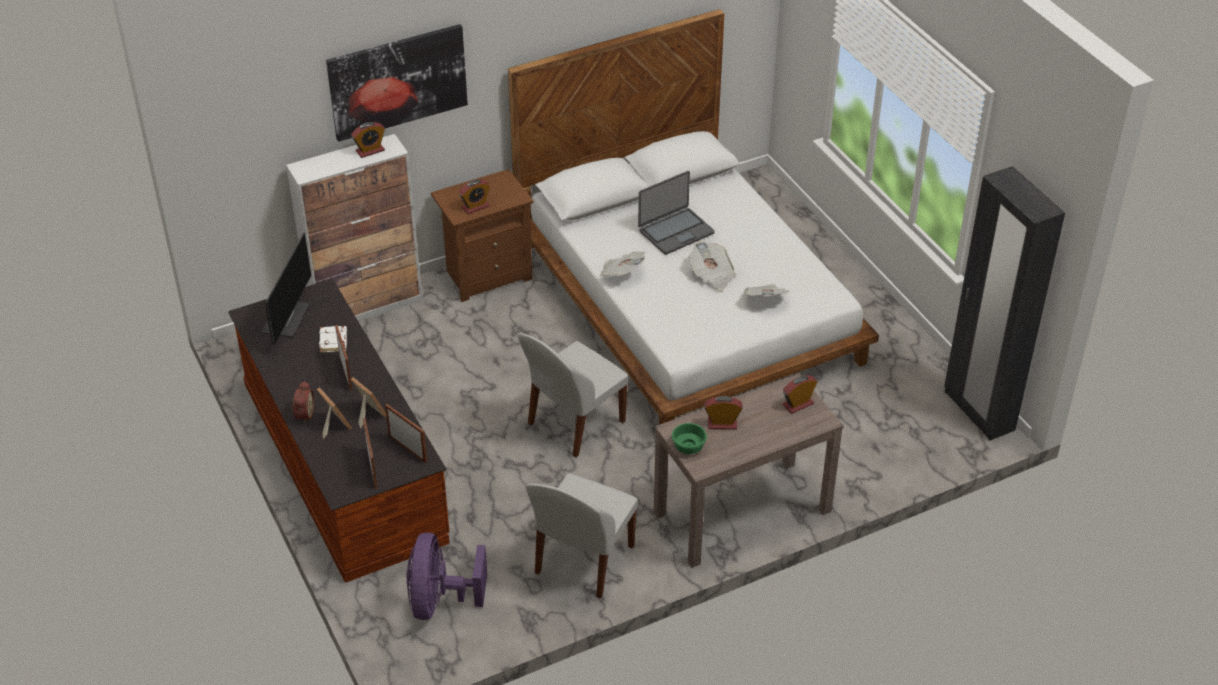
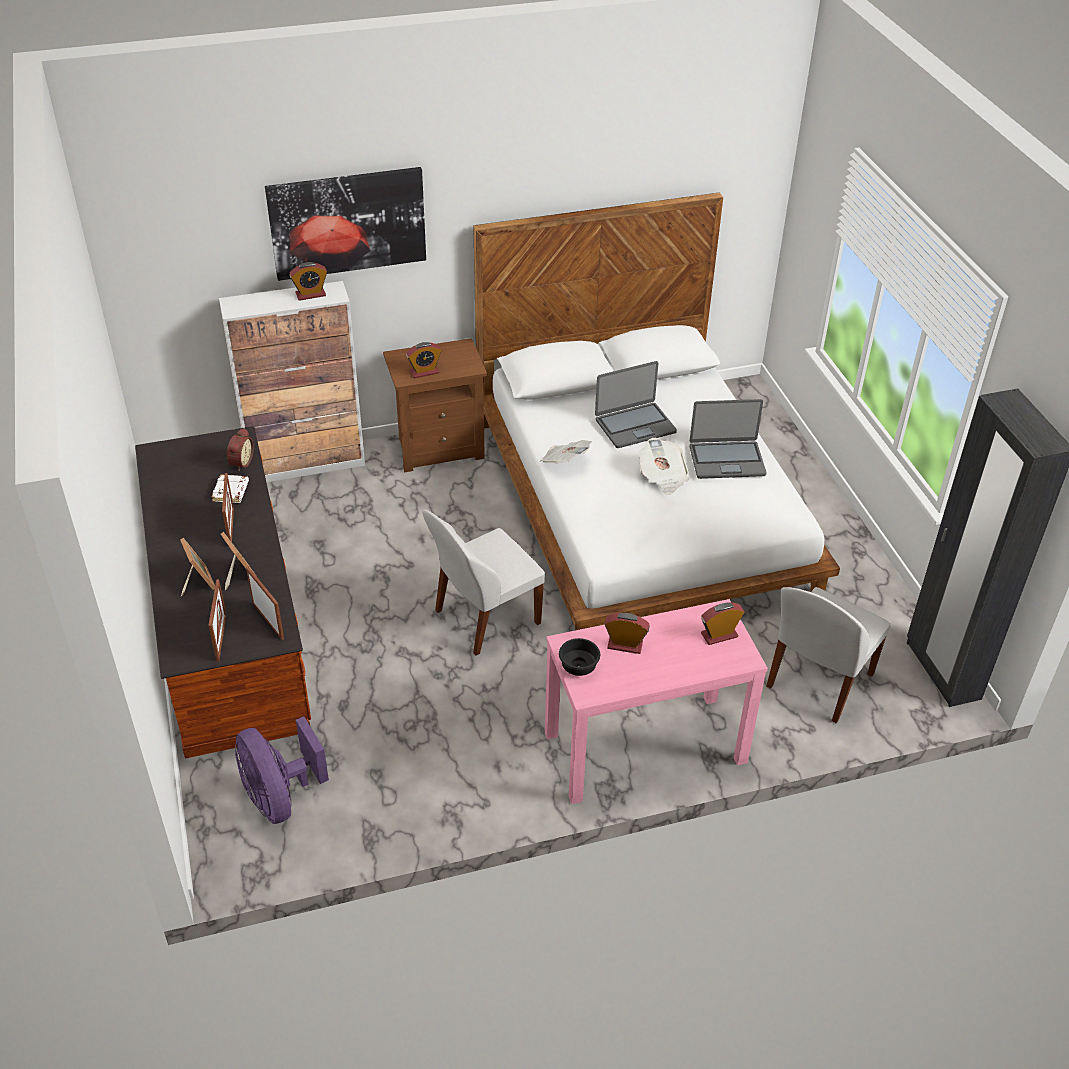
camera: 10 degrees right, 0 degrees up
(286, 318) = (190, 461): monitor -> none
(303, 414) = (170, 565): alarm clock -> alarm clock (240, 462)
(440, 601) = (280, 797): purple fan -> purple fan turned 45 degrees counterclockwise
(583, 561) = (450, 776): white chair -> white chair (818, 682)
(689, 447) = (580, 666): green bowl -> black bowl
(742, 513) = (644, 748): brown console table -> pink console table
(764, 252) = (726, 460): none -> laptop
(765, 300) = (715, 511): newspaper -> none

